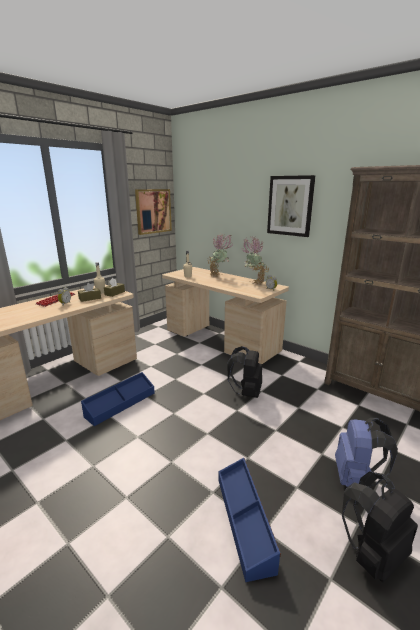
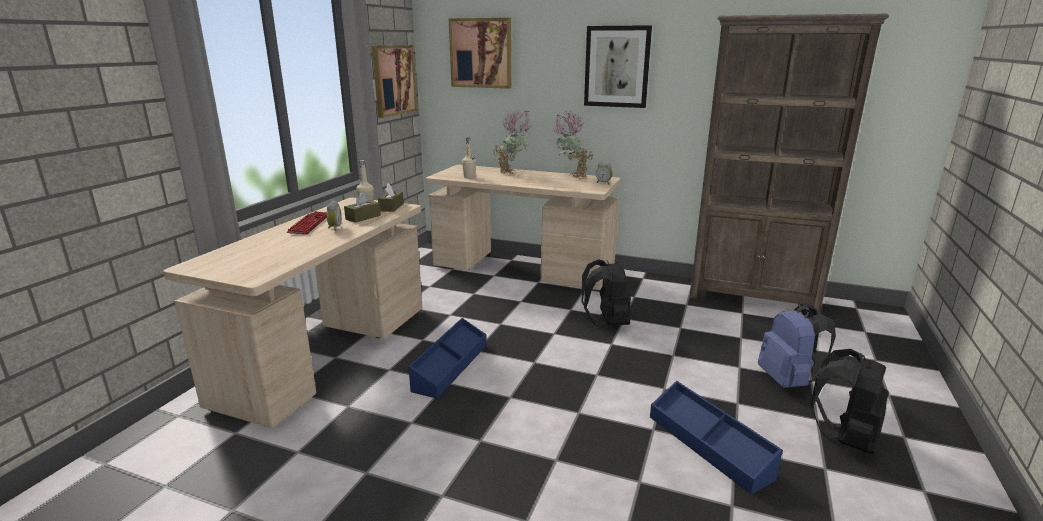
camera: 20 degrees left, 0 degrees up
(208, 194) = (481, 53): none -> picture

